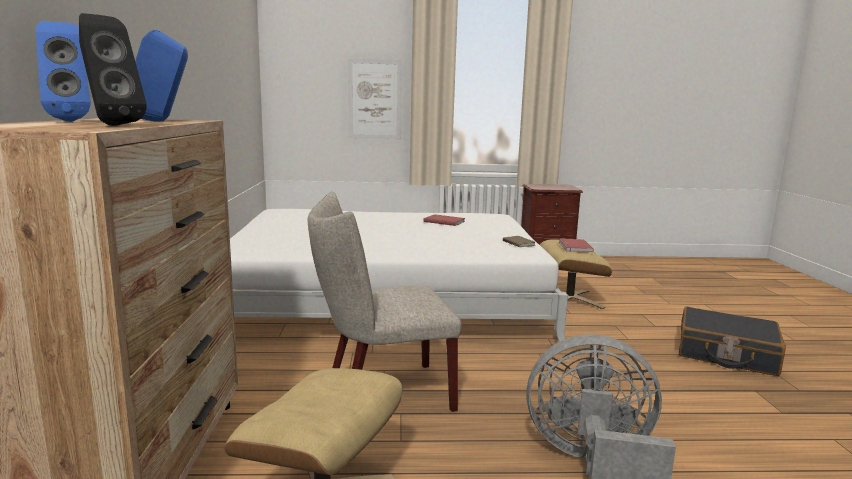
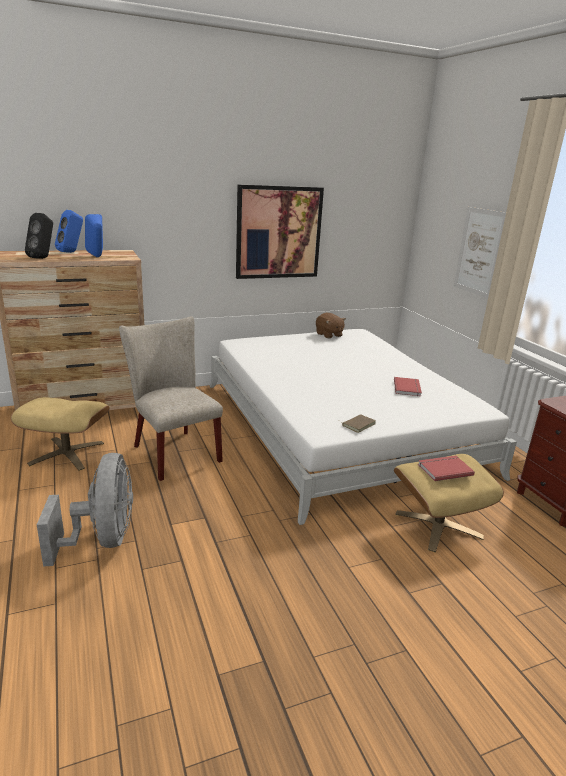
camera: 70 degrees right, 10 degrees up
(208, 90) = (278, 232): none -> picture
(276, 218) = (329, 335): none -> brown plush toy
(726, 354) = (359, 651): black suitcase -> none

